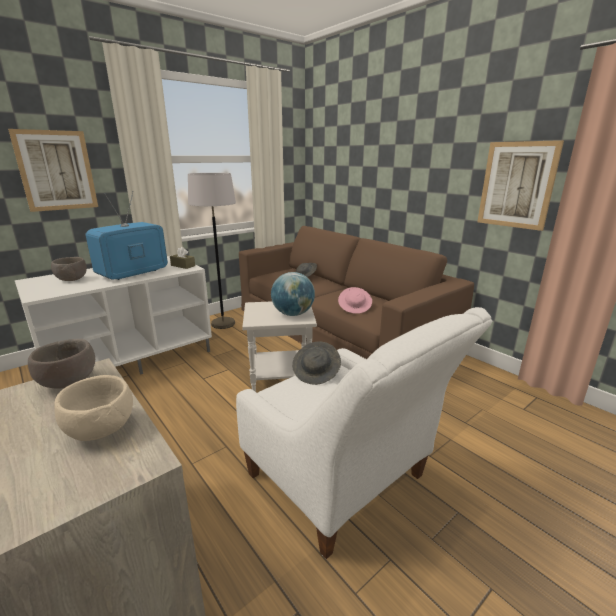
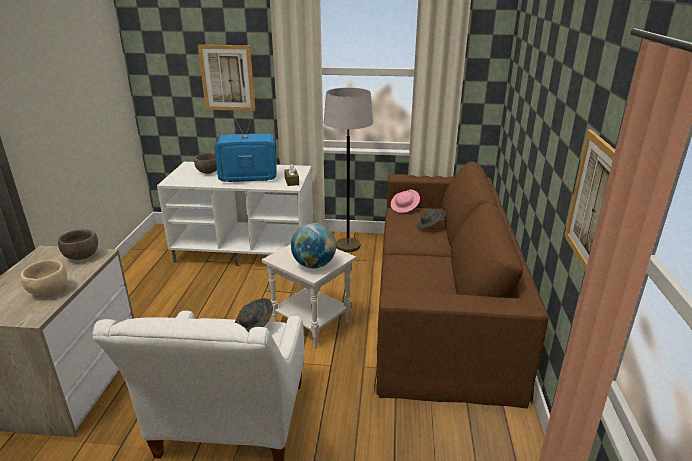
camera: 45 degrees right, 5 degrees up
(355, 308) = (408, 284): pink hat -> pink hat (405, 208)

